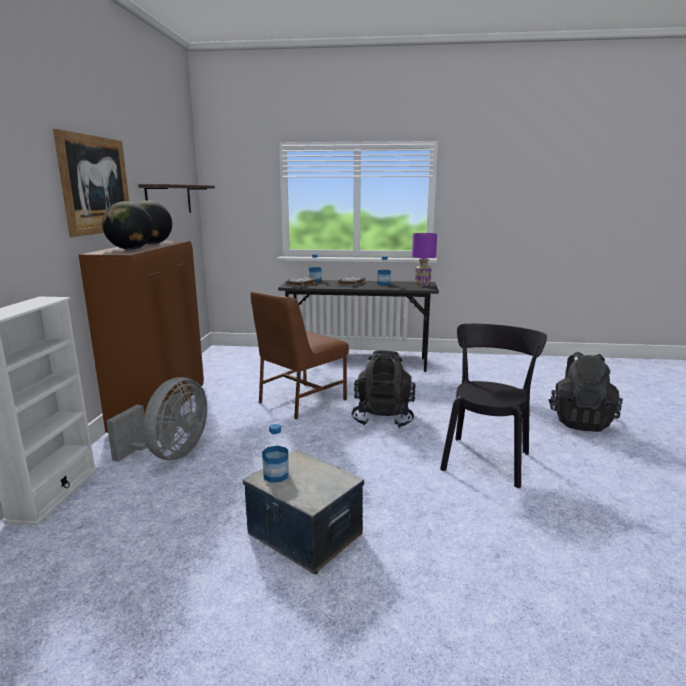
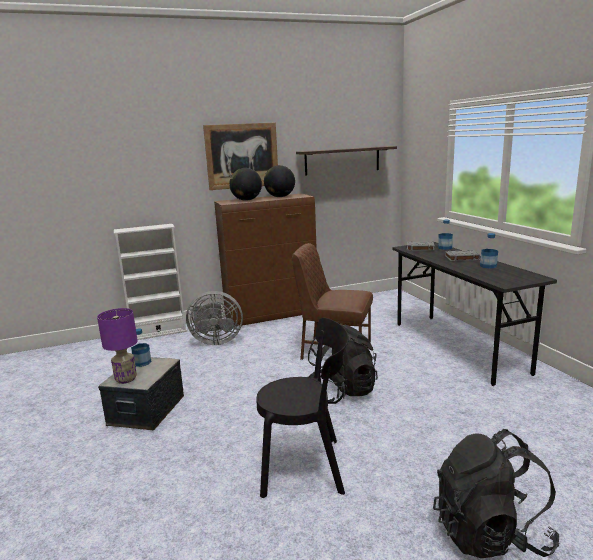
camera: 65 degrees right, 0 degrees up
(422, 285) = (521, 278): purple table lamp -> purple table lamp (125, 379)

